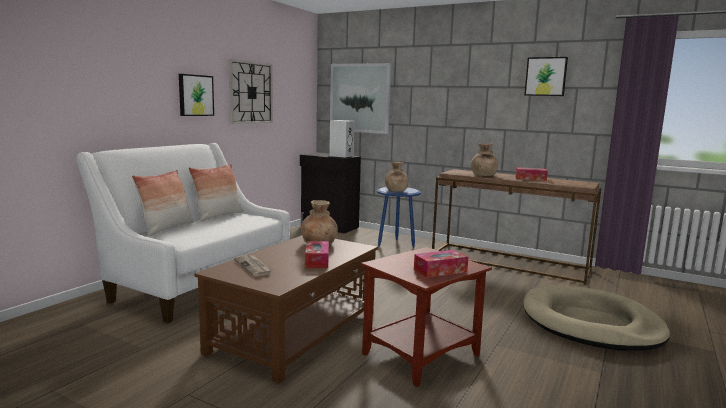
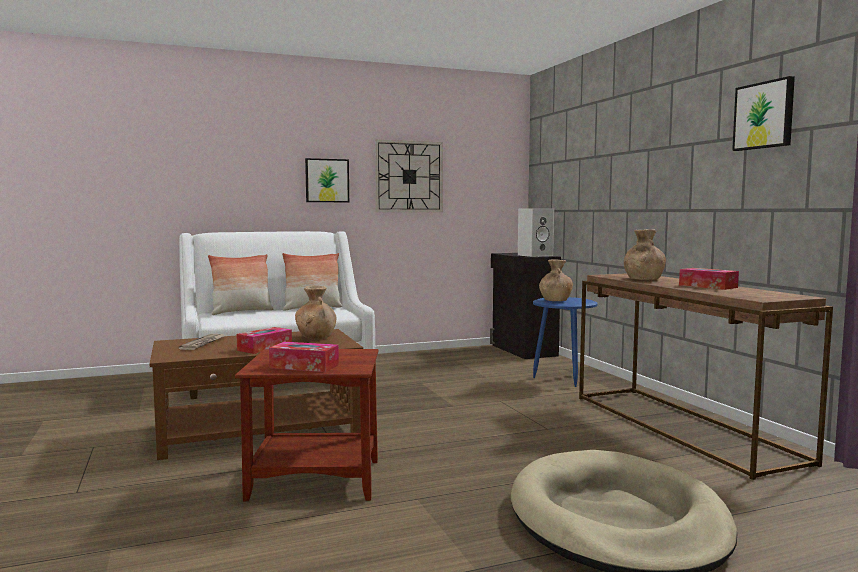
camera: 40 degrees right, 5 degrees down
(360, 98) = (563, 177): picture -> none

